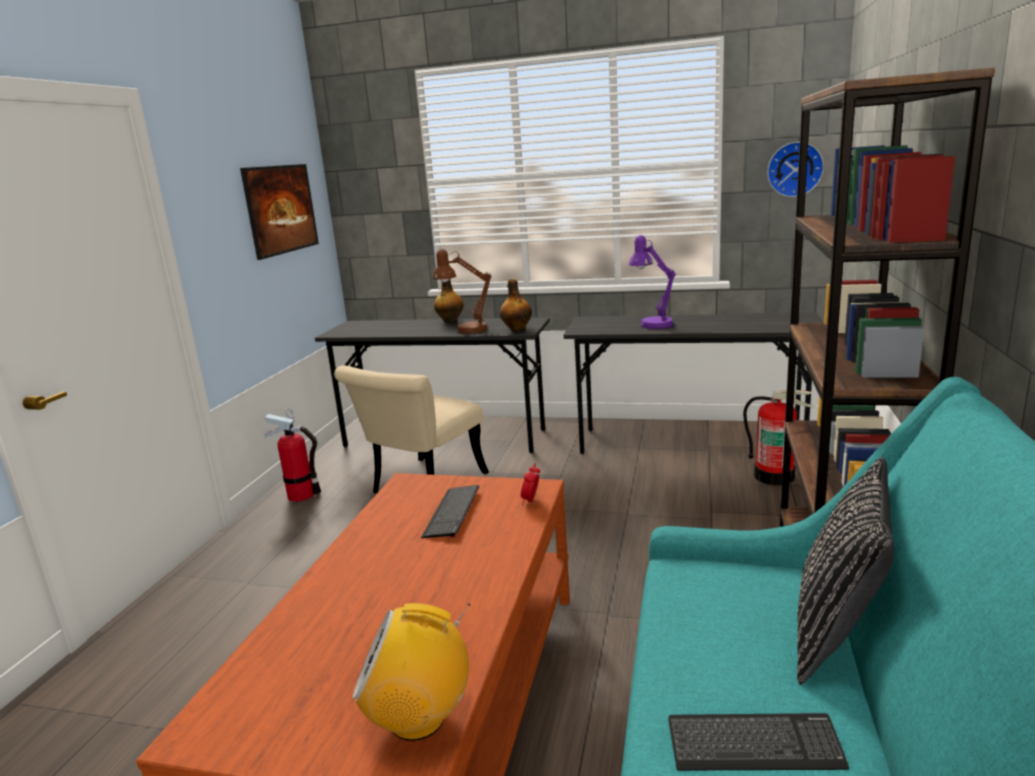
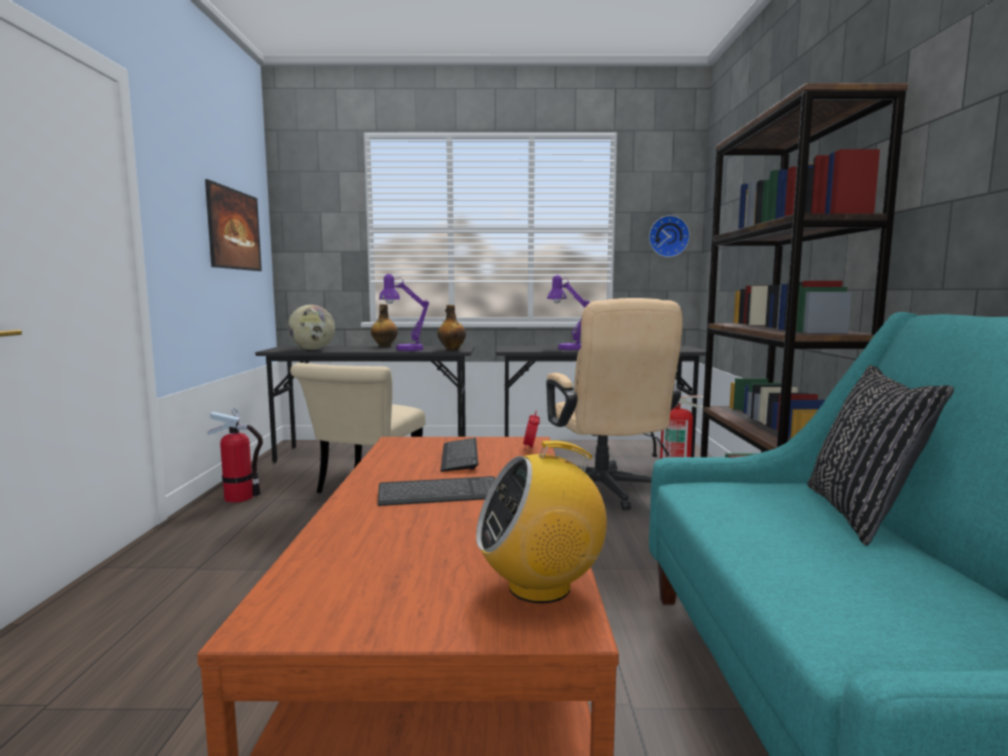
camera: 15 degrees left, 10 degrees down
(372, 331) = (312, 349): none -> globe
(465, 331) = (404, 350): brown table lamp -> purple table lamp
(675, 507) = (606, 493): none -> beige office chair
(754, 745) = (870, 586): keyboard -> keyboard (439, 494)

